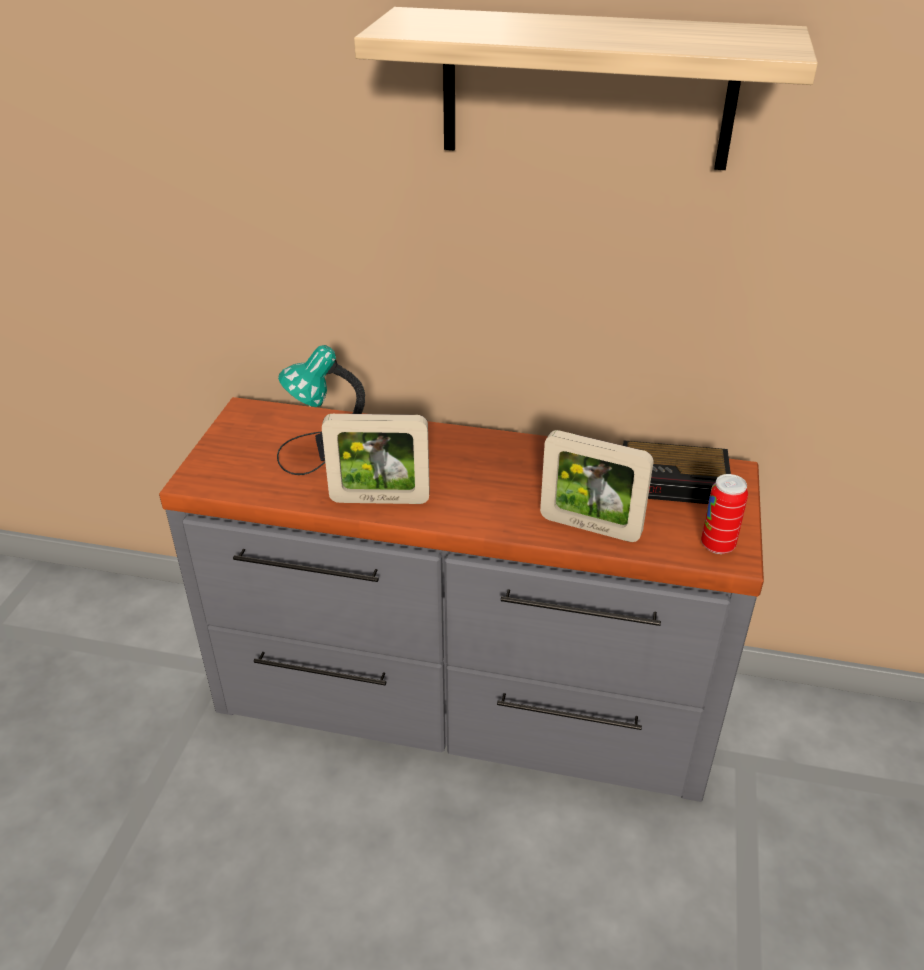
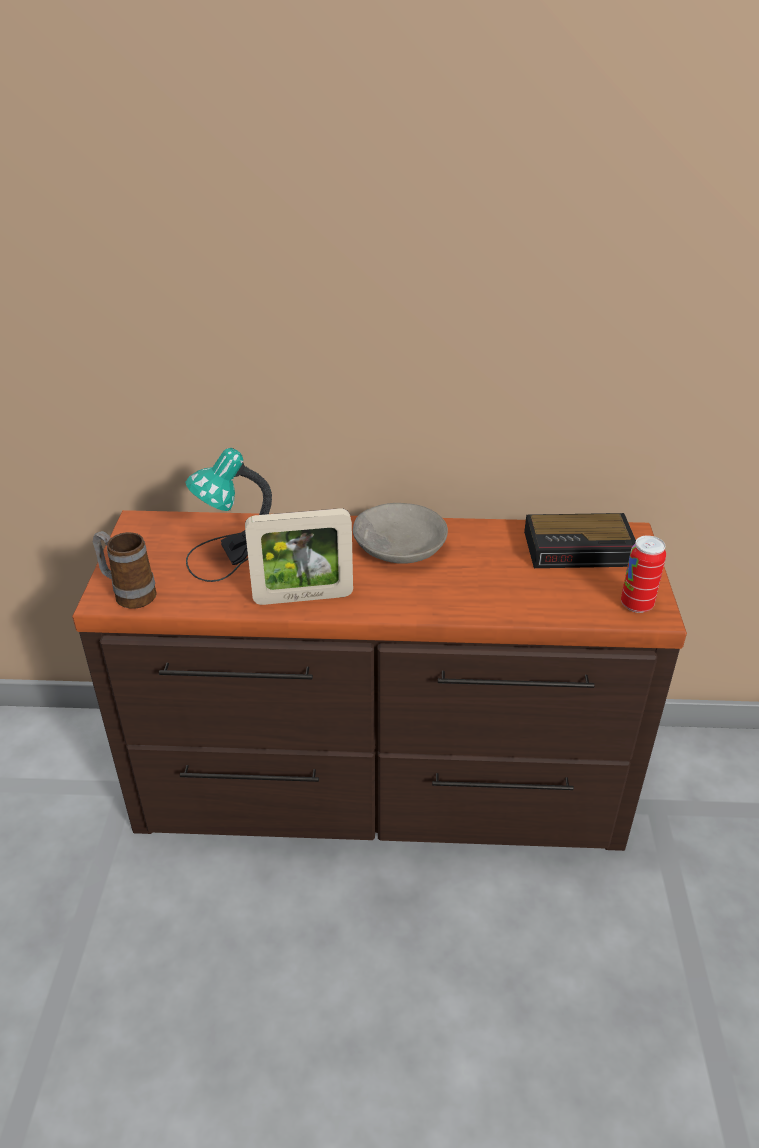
camera: 10 degrees left, 0 degrees up
(216, 478) = (129, 594): none -> mug
(462, 700) = (379, 786): grey dresser -> brown dresser
(488, 458) = (398, 545): none -> grey bowl
(587, 90) = (480, 176): shelf -> none
(590, 527) = (514, 601): picture frame -> none

